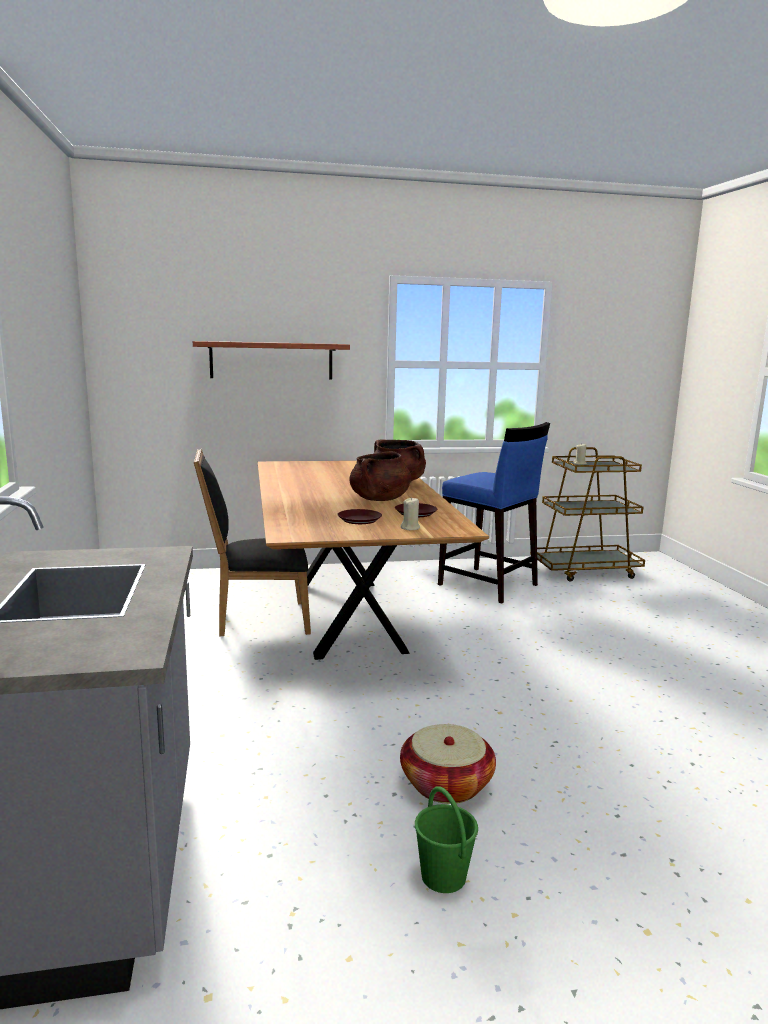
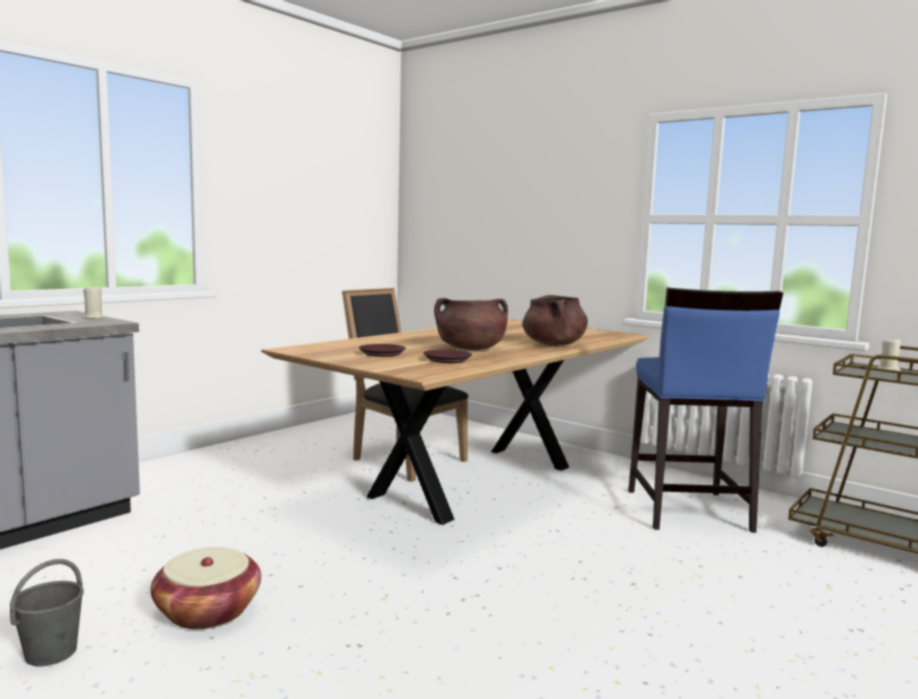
camera: 50 degrees right, 5 degrees down
(271, 360) = (528, 216): shelf -> none
(410, 528) = (389, 364): beige candle -> beige candle (94, 317)
(443, 876) = (52, 652): green bucket -> grey bucket

